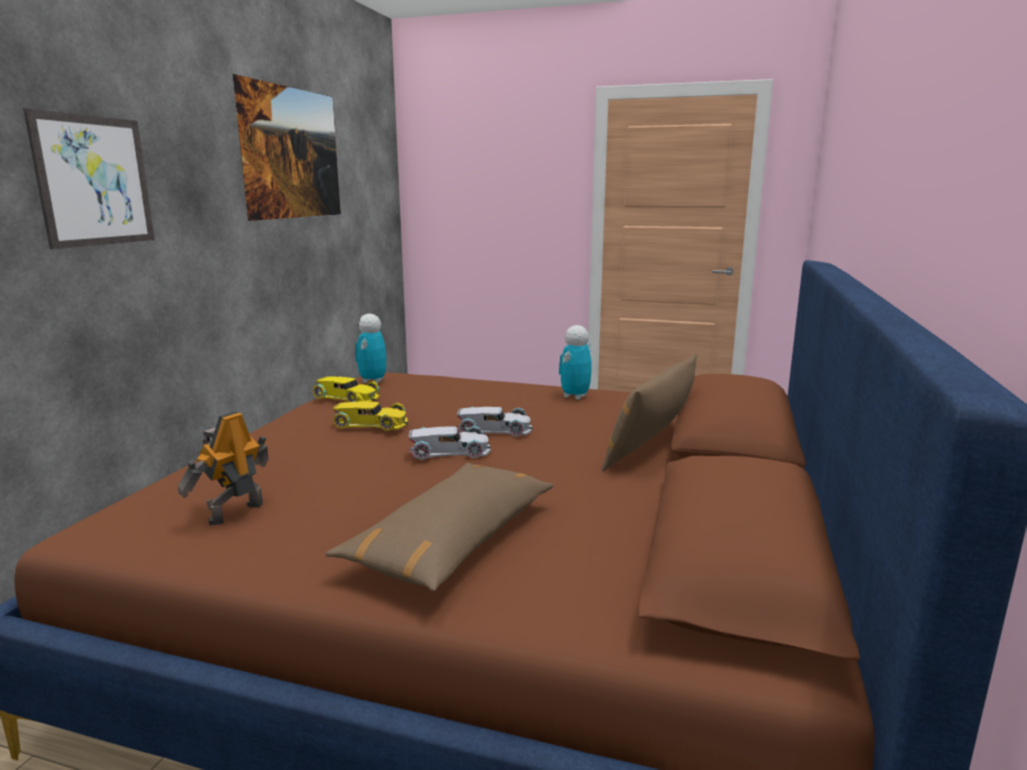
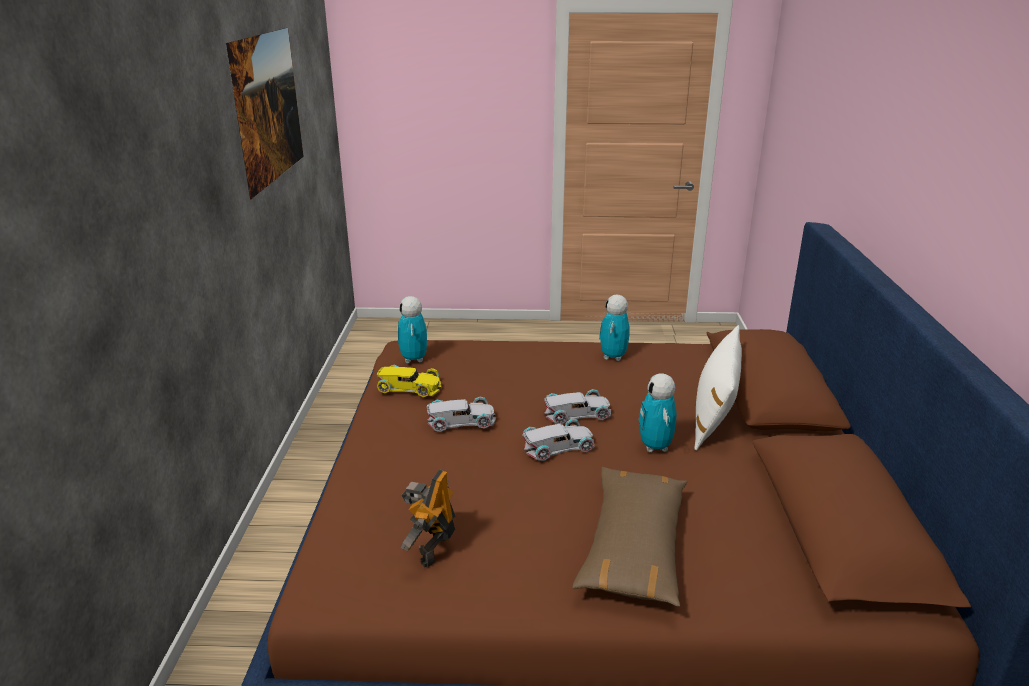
camera: 15 degrees left, 10 degrees up
(94, 181) = (159, 216): picture -> none
(371, 423) = (461, 420): yellow toy car -> white toy car
(557, 464) = (655, 447): none -> toy robot
(651, 445) = (714, 413): brown pillow -> white pillow

